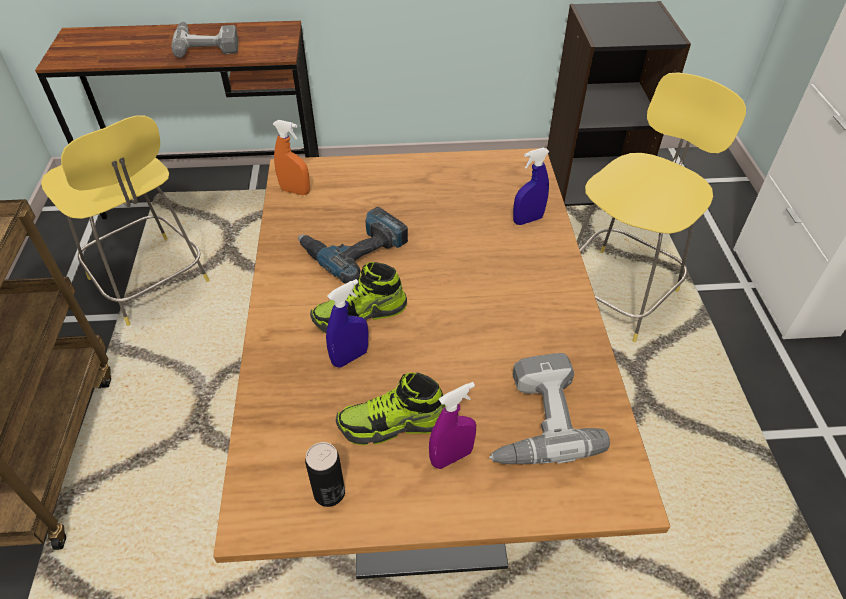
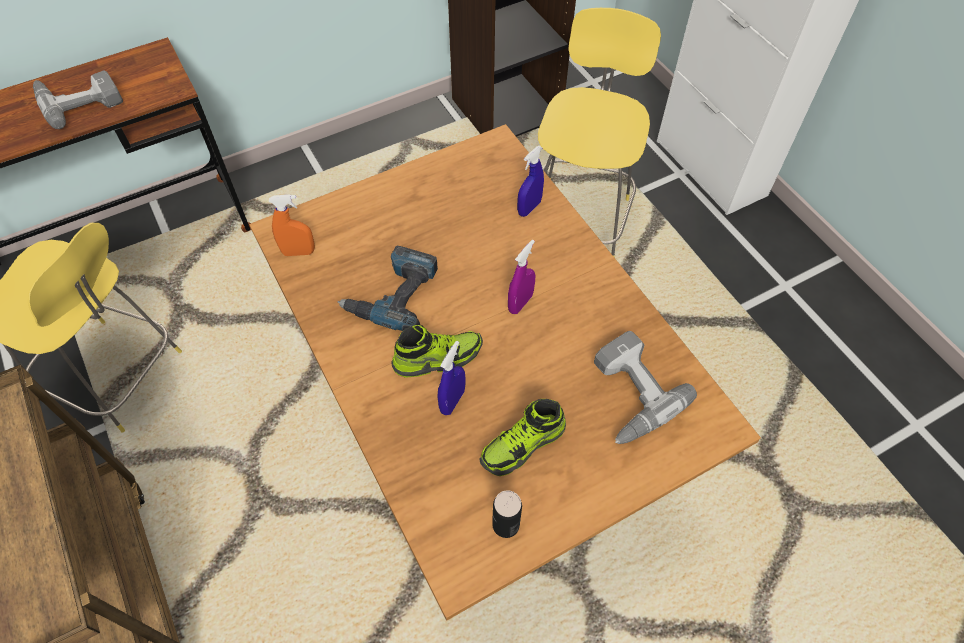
camera: 25 degrees left, 10 degrees up
(360, 315) = (437, 358): shoe -> shoe turned 150 degrees counterclockwise
(451, 457) = (582, 453): purple spray bottle -> purple spray bottle (520, 303)

